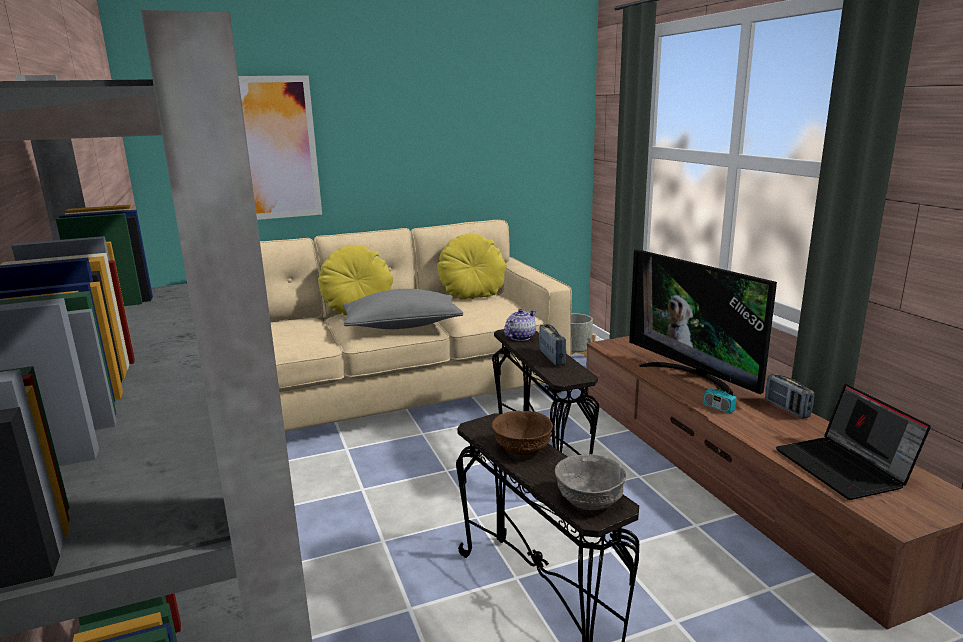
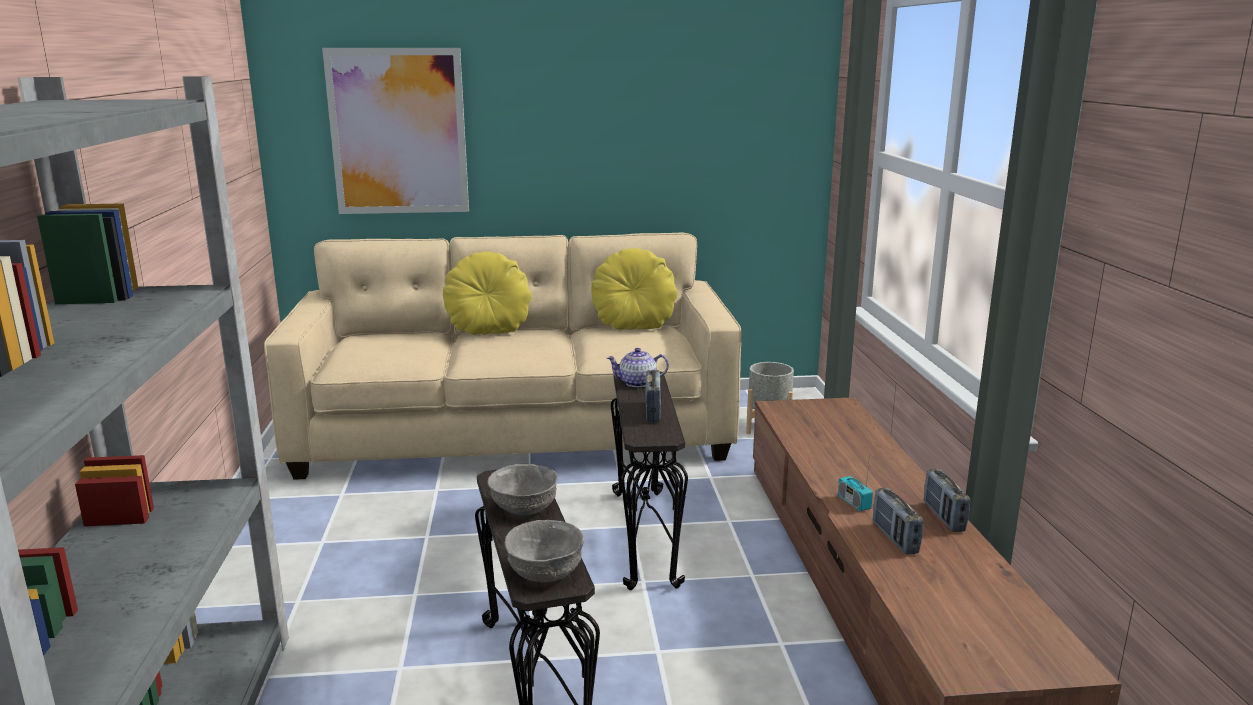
camera: 15 degrees right, 0 degrees up
(402, 326) = (524, 354): grey pillow -> none
(520, 337) = (638, 383): teapot -> teapot turned 150 degrees counterclockwise
(522, 449) = (524, 508): brown bowl -> grey bowl
(693, 379) = (853, 463): television -> none
(768, 429) = (894, 538): none -> radio
(845, 468) = (952, 599): laptop -> none

